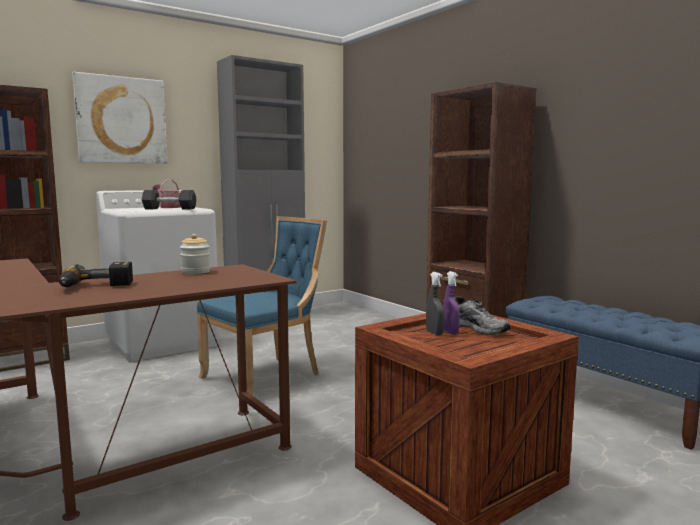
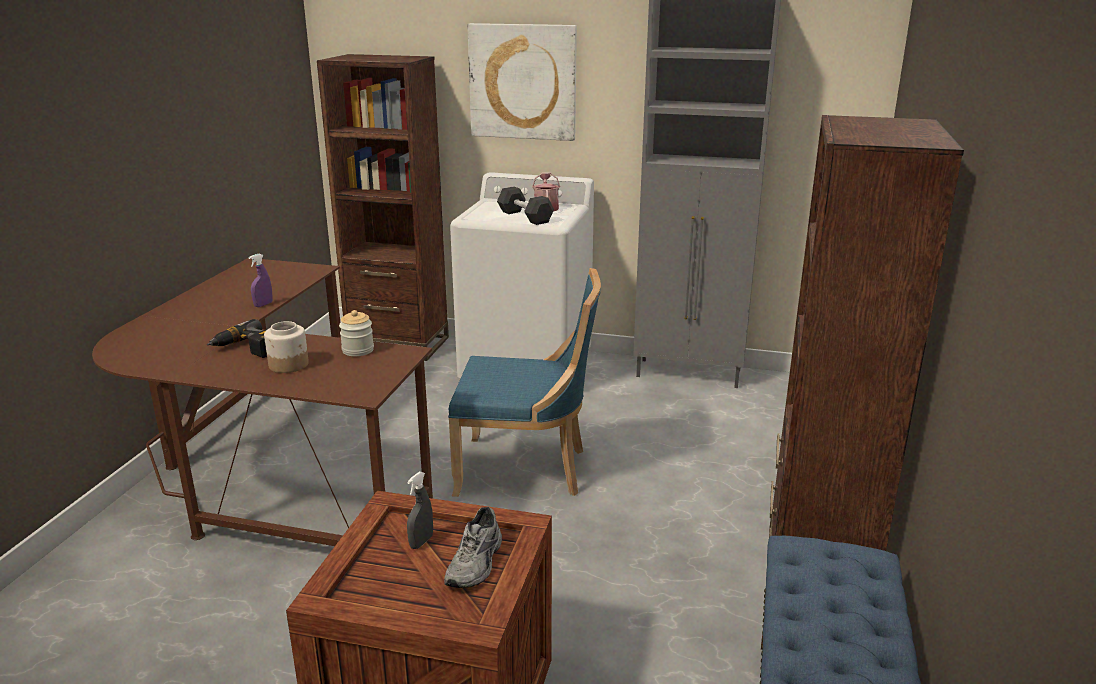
camera: 50 degrees right, 15 degrees up
(164, 283) = (289, 365): none -> jar
(450, 332) = (436, 551): purple spray bottle -> purple spray bottle (263, 304)

